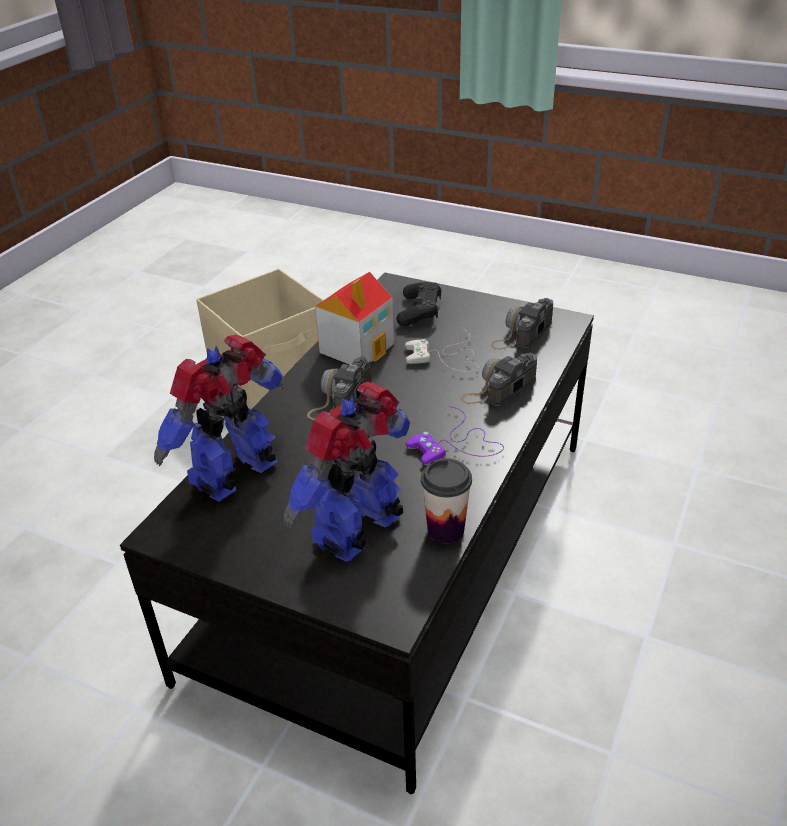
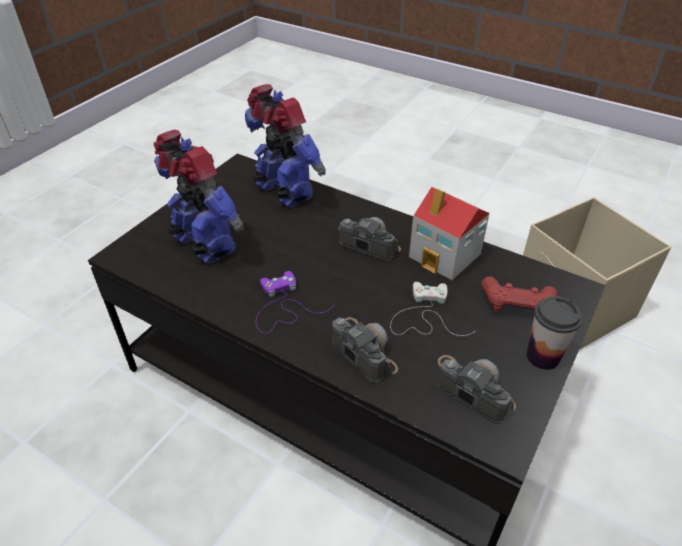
camera: 95 degrees right, 5 degrees up
(419, 312) = (516, 304): black game controller -> red game controller
(445, 530) = (184, 287): cup -> cup (543, 357)

